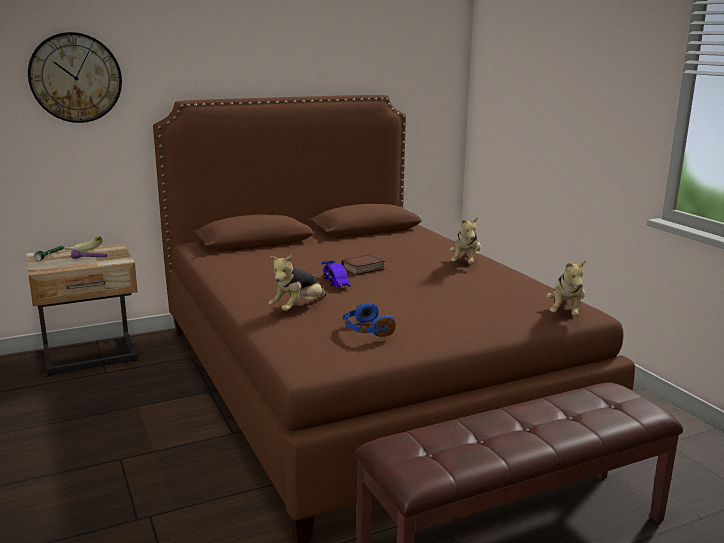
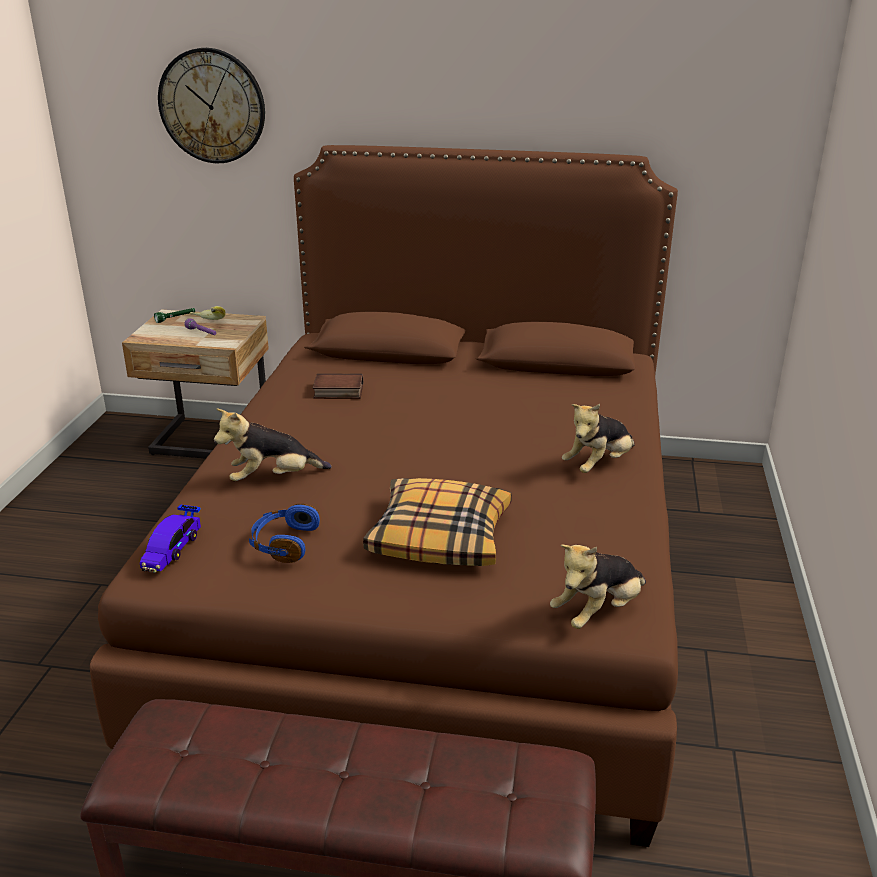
camera: 35 degrees right, 10 degrees up
(336, 281) = (376, 448): toy car -> toy car (172, 548)
(363, 269) = (441, 436): book -> book (337, 392)
(442, 307) = (440, 536): none -> pillow

